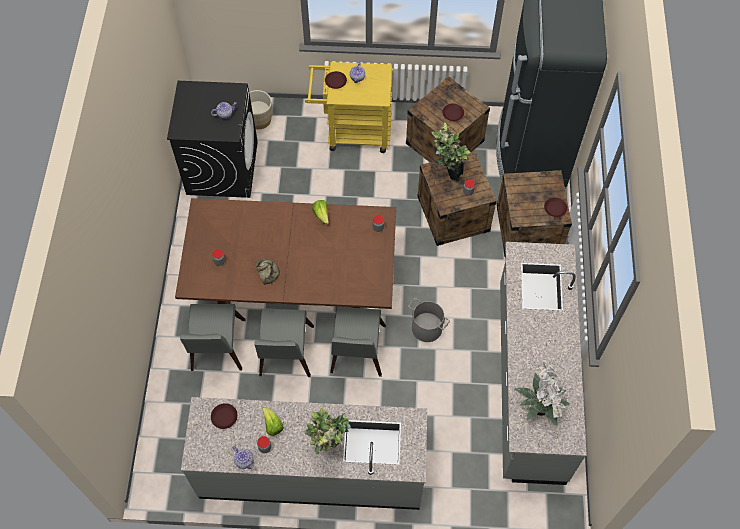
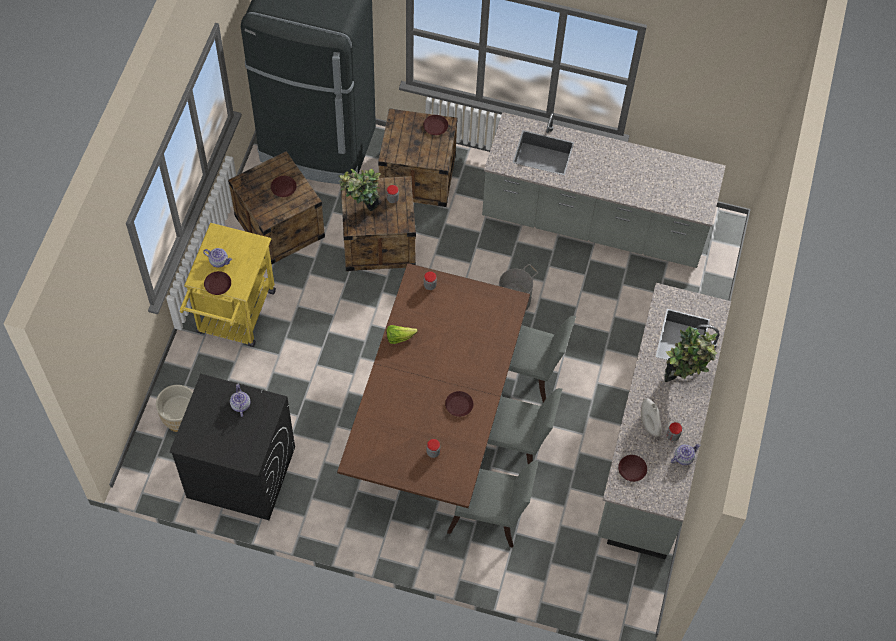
camera: 80 degrees left, 0 degrees up
(267, 272) = (459, 405): bread -> brown plate
(272, 425) = (649, 425): lettuce -> white vase
(539, 406) = (670, 188): potted plant -> none

